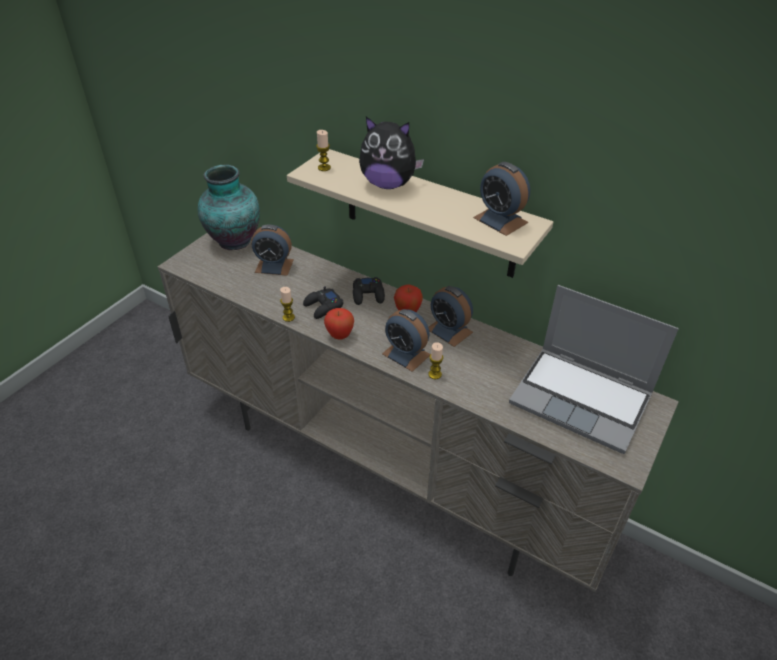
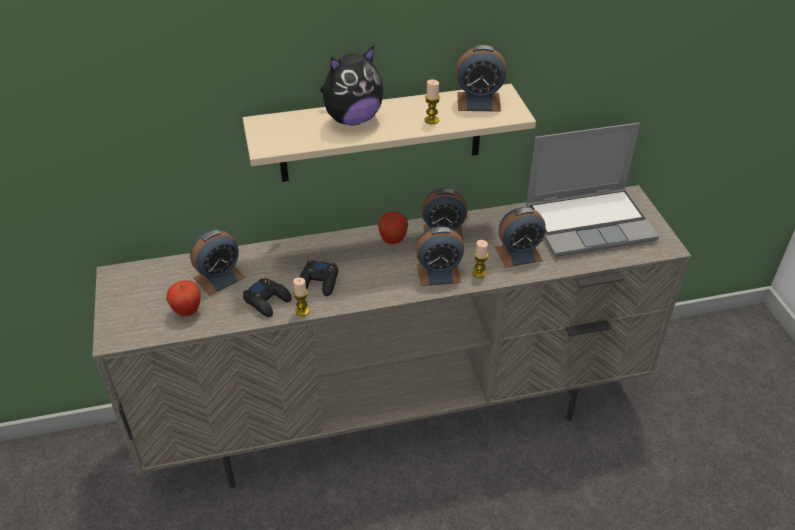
camera: 45 degrees left, 0 degrees up
(233, 242) = (141, 282): vase -> none
(324, 168) = (274, 134): candle -> candle (431, 120)
(339, 336) = (368, 295): apple -> apple (187, 311)
(368, 294) = (341, 248): black game controller -> black game controller (268, 301)
(485, 382) = (518, 254): none -> alarm clock

